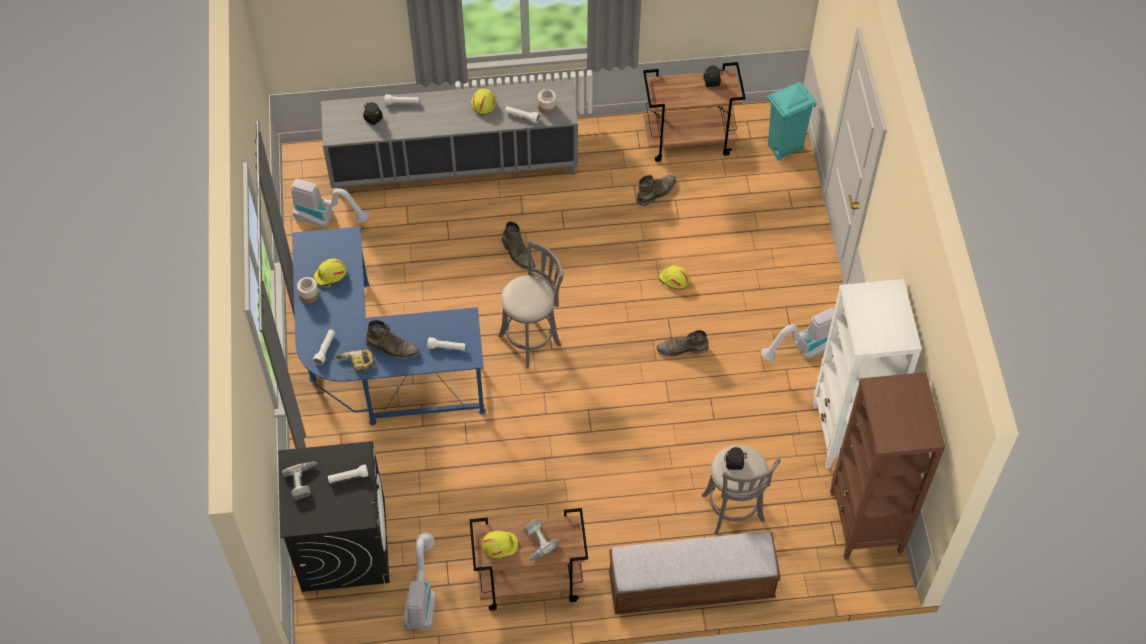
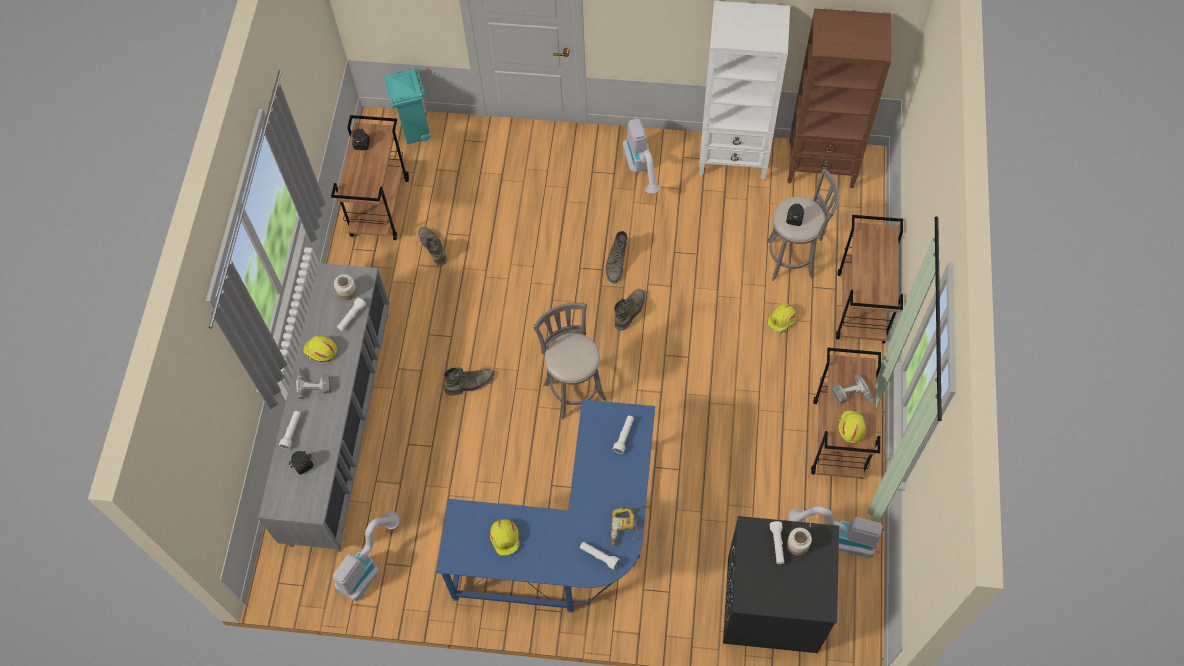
camera: 75 degrees left, 5 degrees up
(304, 481) = (775, 590): power drill -> power drill (313, 382)
(309, 295) = (525, 564): jar -> jar (797, 544)
(392, 348) = (613, 488): green boot -> green boot (630, 311)
(673, 280) = (538, 254): yellow hard hat -> yellow hard hat (782, 320)
(691, 586) = (861, 308): bench -> brown cart

